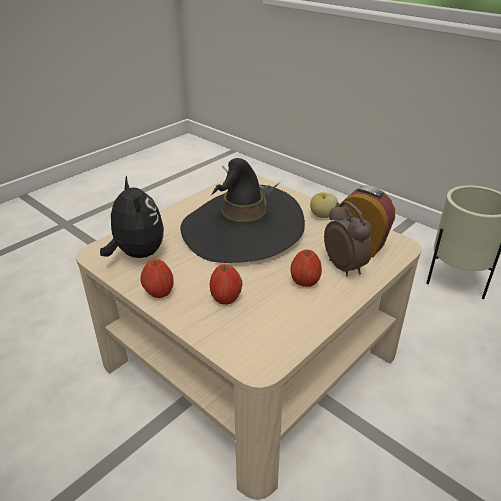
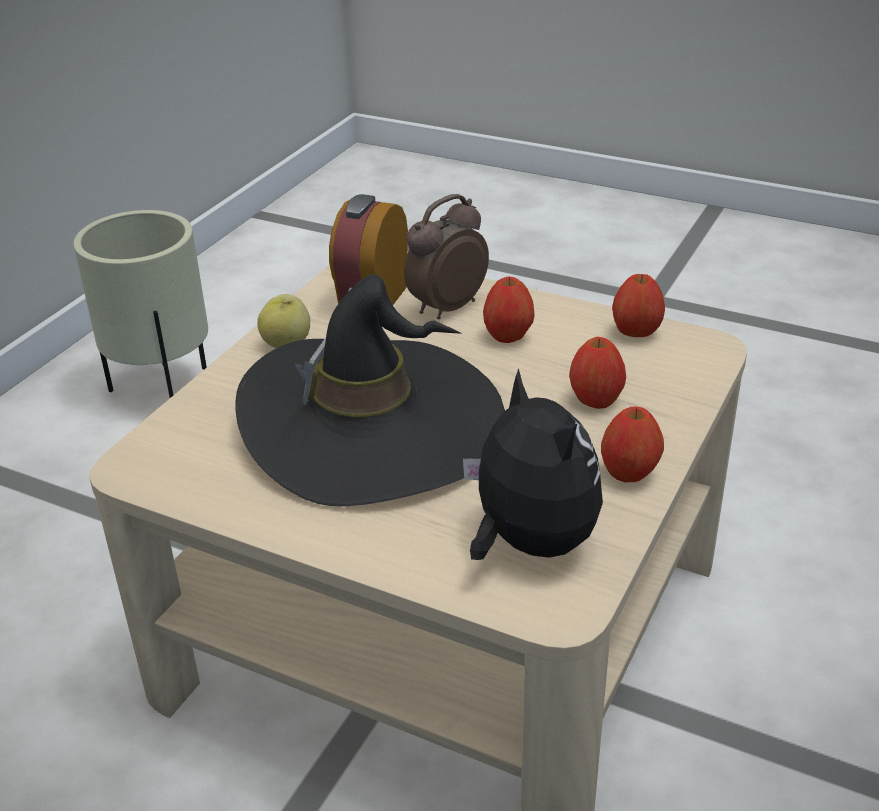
camera: 105 degrees left, 0 degrees up
(137, 254) = (529, 543): plush toy -> plush toy turned 105 degrees clockwise
(289, 335) = (635, 332): none -> apple

